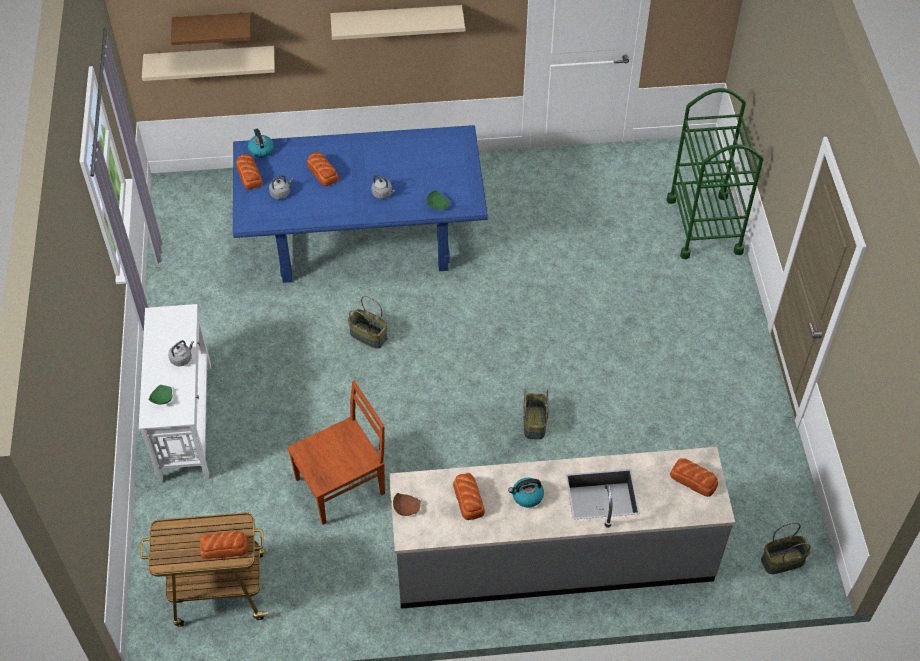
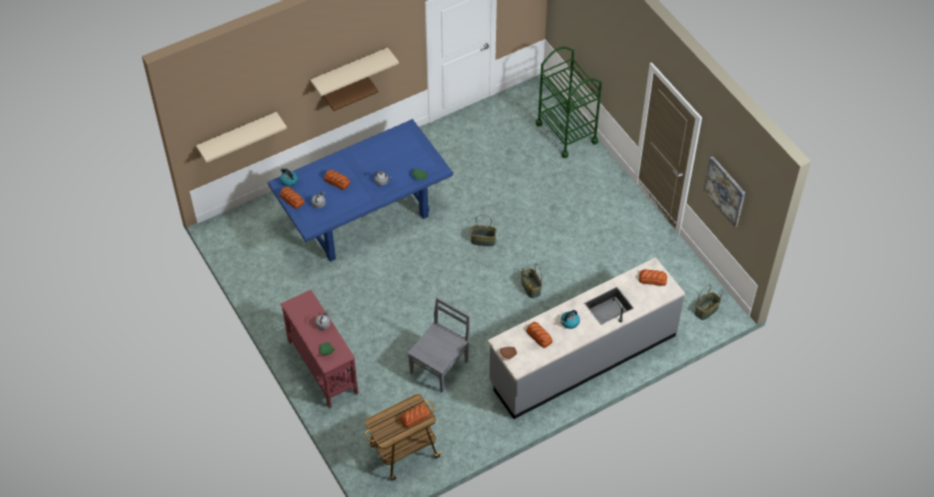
camera: 25 degrees left, 0 degrees up
(186, 420) = (322, 366): white console table -> red console table
(213, 26) = (239, 112): brown shelf -> brown shelf (345, 91)
(342, 485) = (440, 366): brown chair -> grey chair
(369, 335) = (403, 273): basket -> basket (483, 240)
(865, 382) = (725, 191): none -> picture

